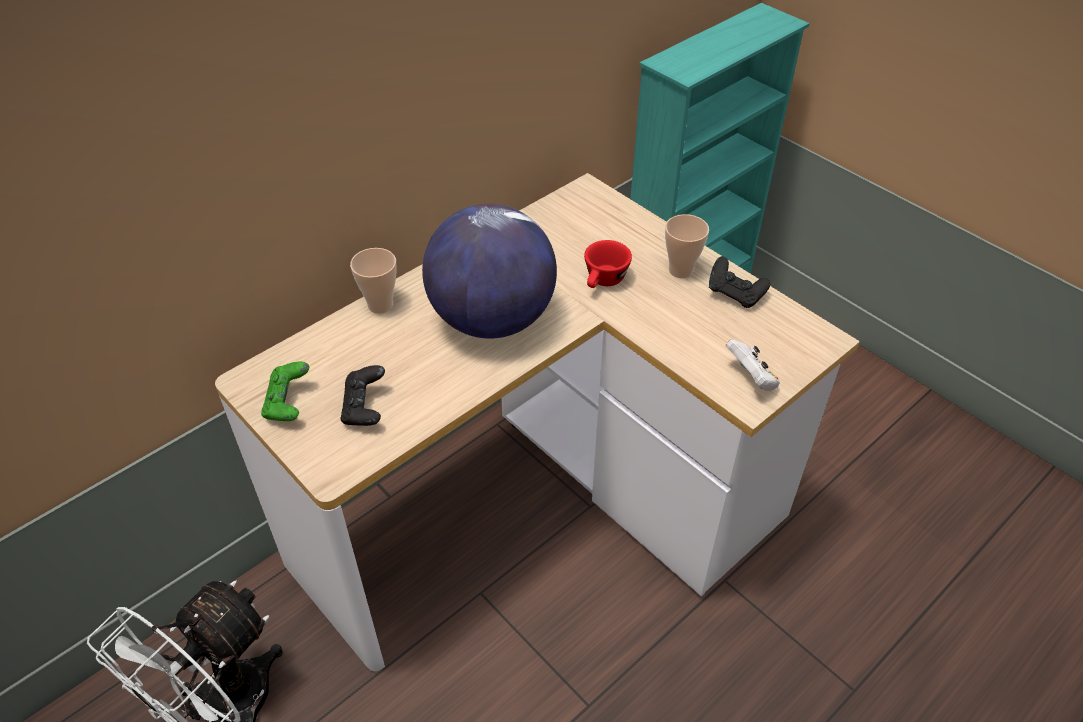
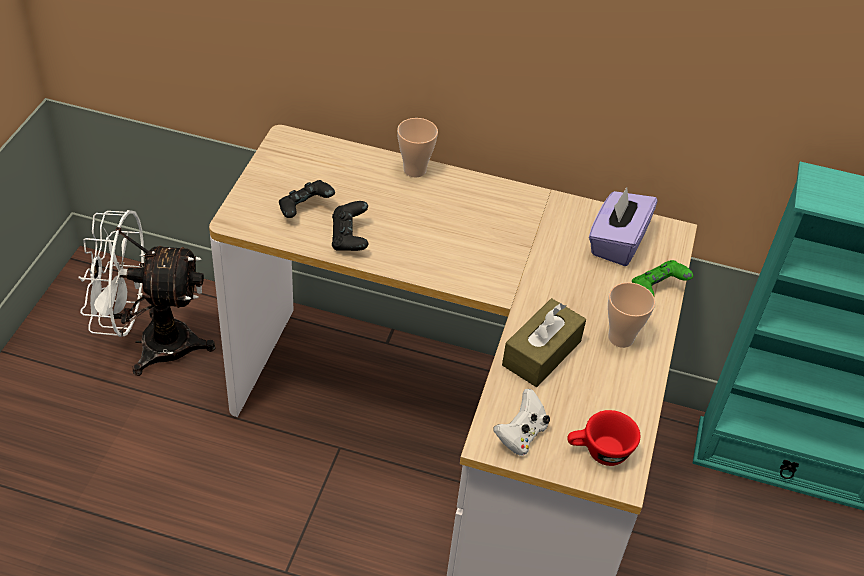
camera: 55 degrees right, 0 degrees up
(288, 404) = (280, 170): green game controller -> green game controller (657, 291)
(492, 319) = (452, 239): globe -> none
(574, 223) = (617, 242): none -> purple tissue box
(604, 282) = (558, 290): red cup -> red cup (599, 452)
(668, 324) = (541, 353): none -> brown tissue box
(735, 294) = (623, 388): black game controller -> black game controller (350, 238)

